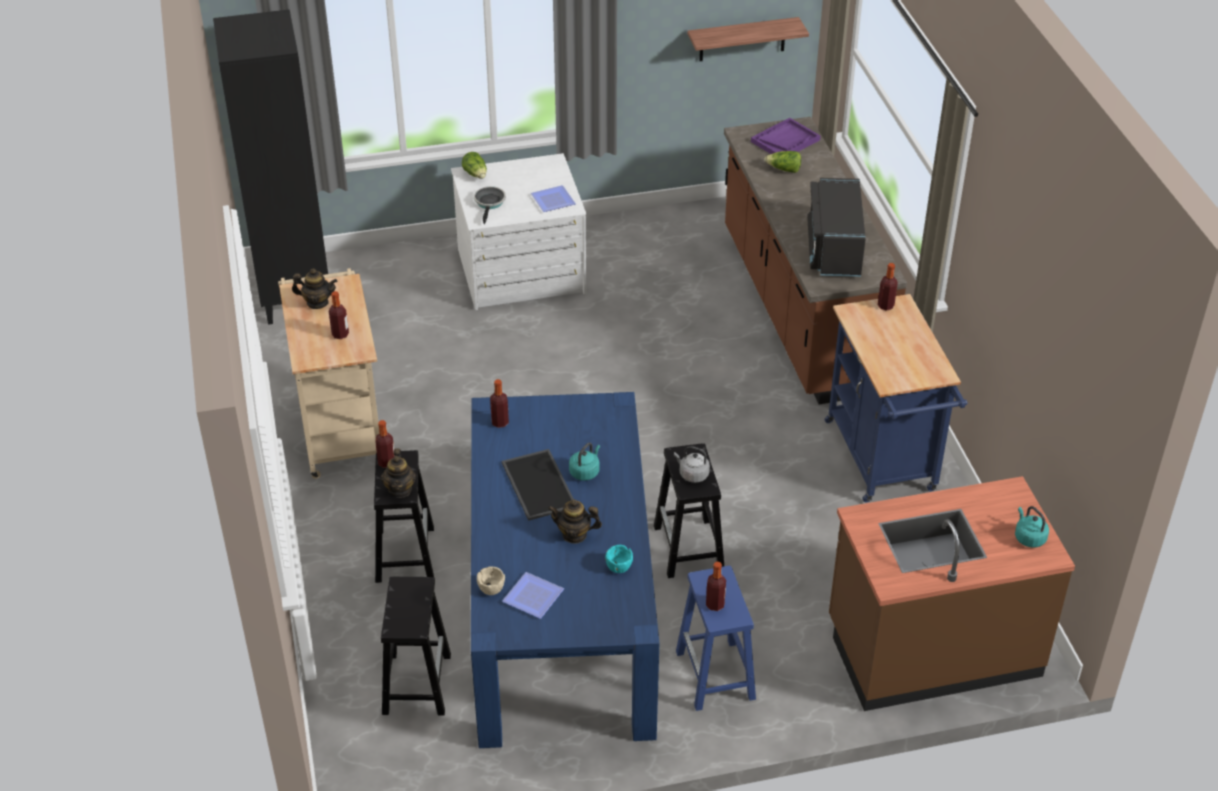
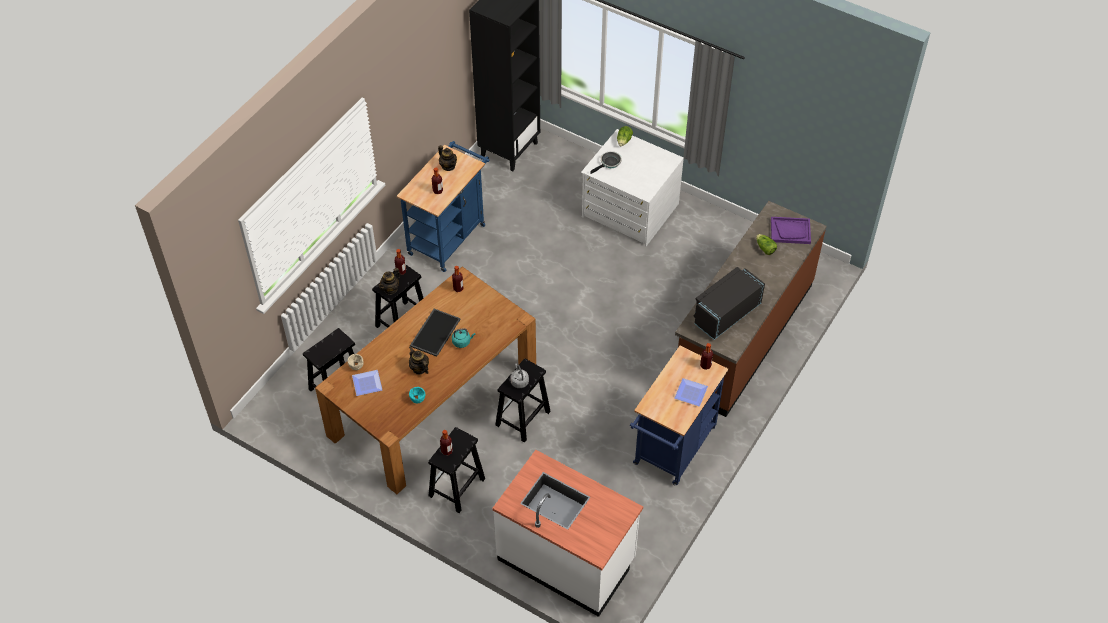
camera: 45 degrees right, 10 degrees up
(340, 426) = (449, 236): beige cart -> blue cart
(551, 200) = (641, 182): plate -> plate (690, 392)
(561, 609) = (433, 401): blue dining table -> brown dining table
(716, 676) = (456, 488): blue stool -> black stool
(742, 39) = (817, 153): shelf -> none
(932, 648) = (567, 559): brown counter -> white counter
(1028, 537) = (600, 537): turquoise kettle -> none

